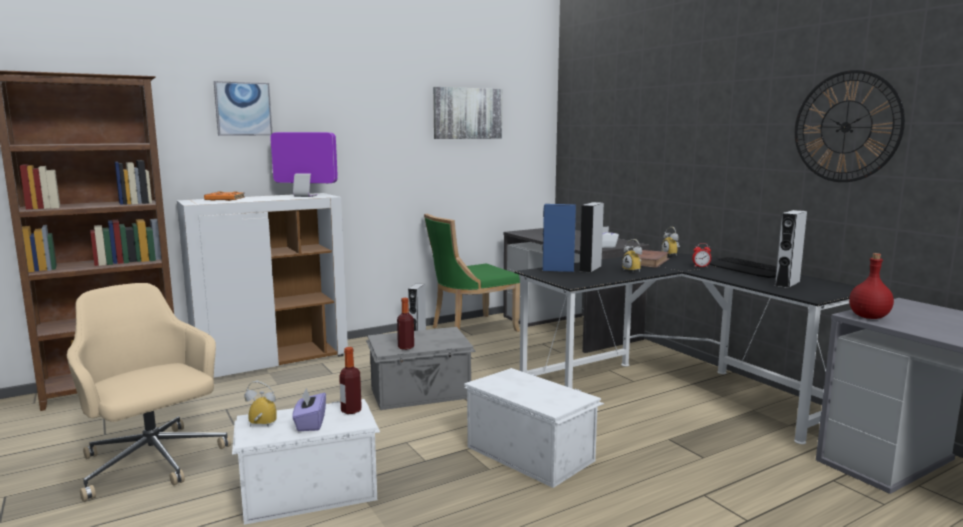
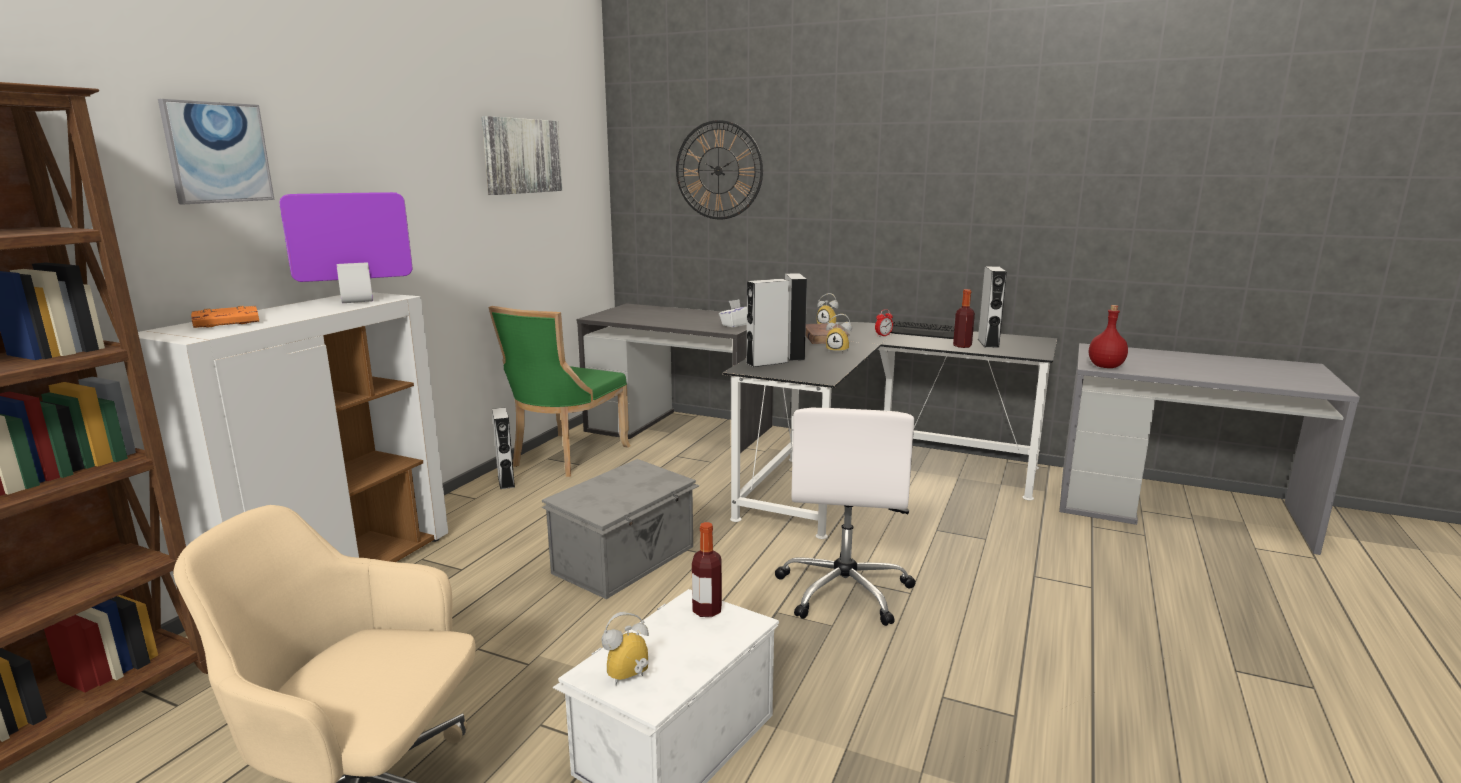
camera: 35 degrees left, 5 degrees up
(310, 423) = (691, 648): purple tissue box -> none
(406, 347) = (621, 503): bottle -> bottle (962, 346)
(530, 453) = (844, 590): white storage box -> white office chair
(558, 270) = (767, 363): blue speaker -> grey speaker
(846, 127) = (1018, 177): wall clock -> wall clock (718, 170)

